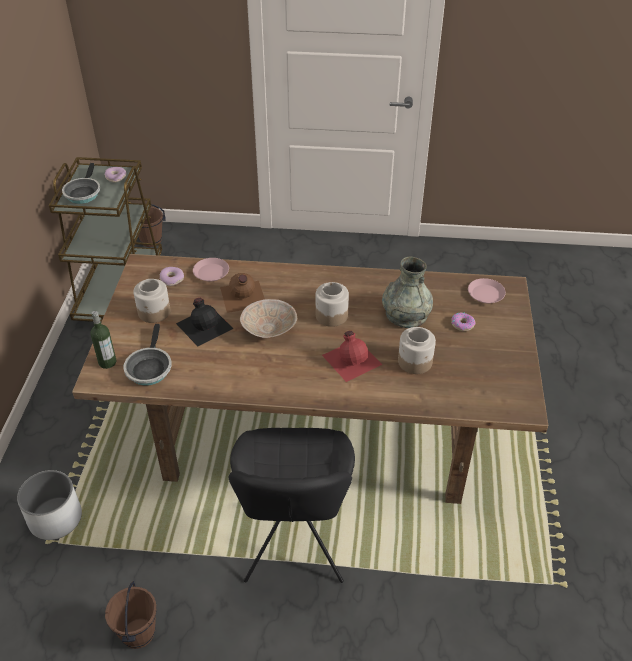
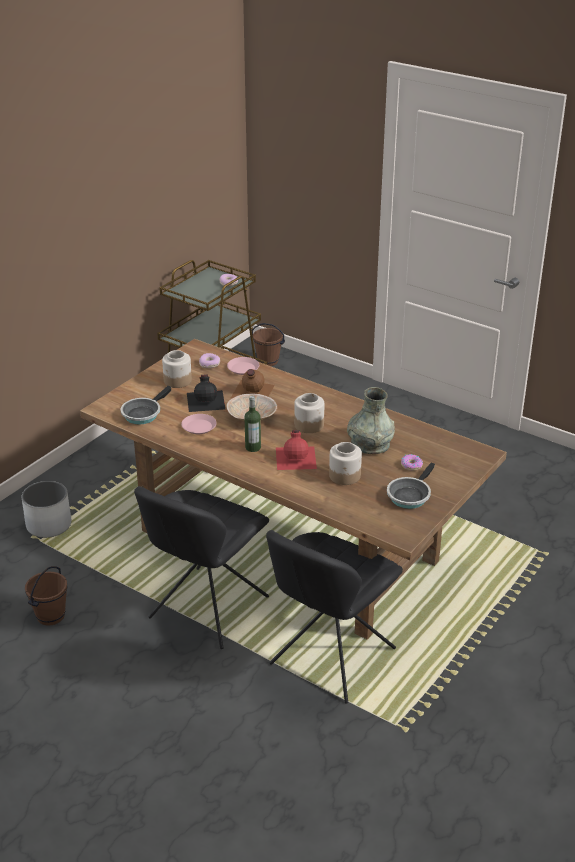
camera: 30 degrees right, 10 degrees down
(83, 193) = (194, 287): frying pan -> frying pan (409, 495)
(107, 362) = (118, 401): bottle -> bottle (253, 447)
(445, 542) = (329, 659): none -> black chair
(485, 294) = (455, 452): pink plate -> pink plate (198, 427)

